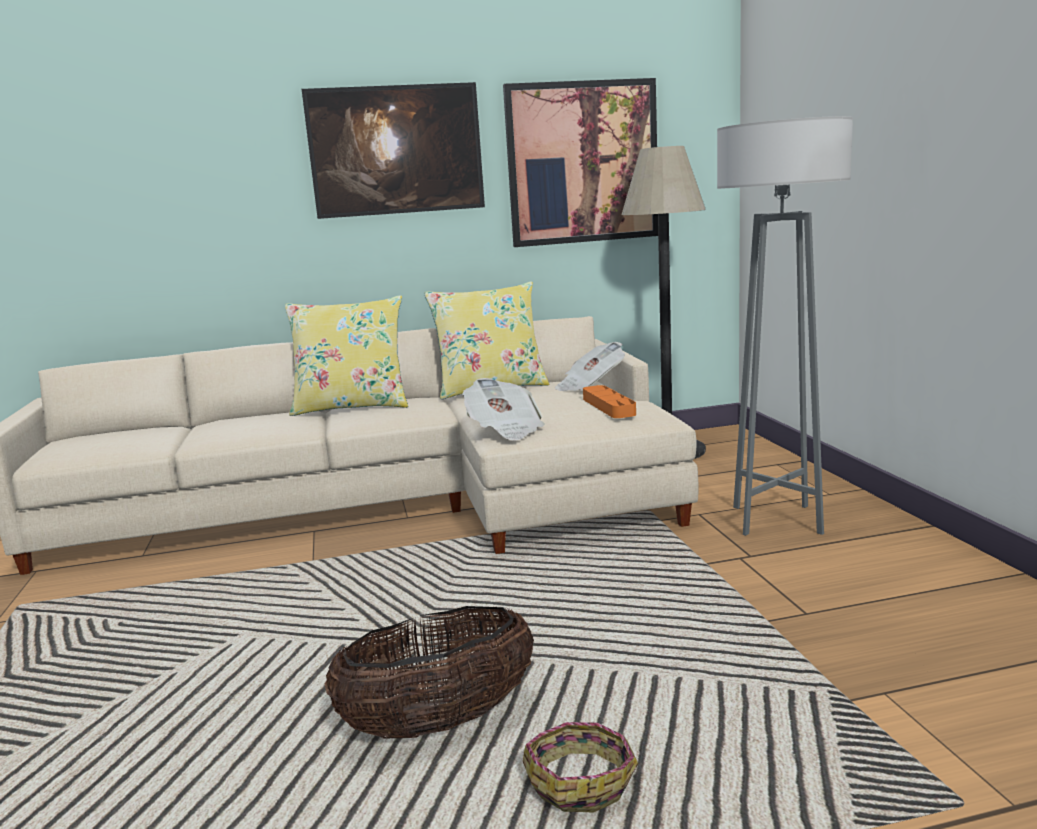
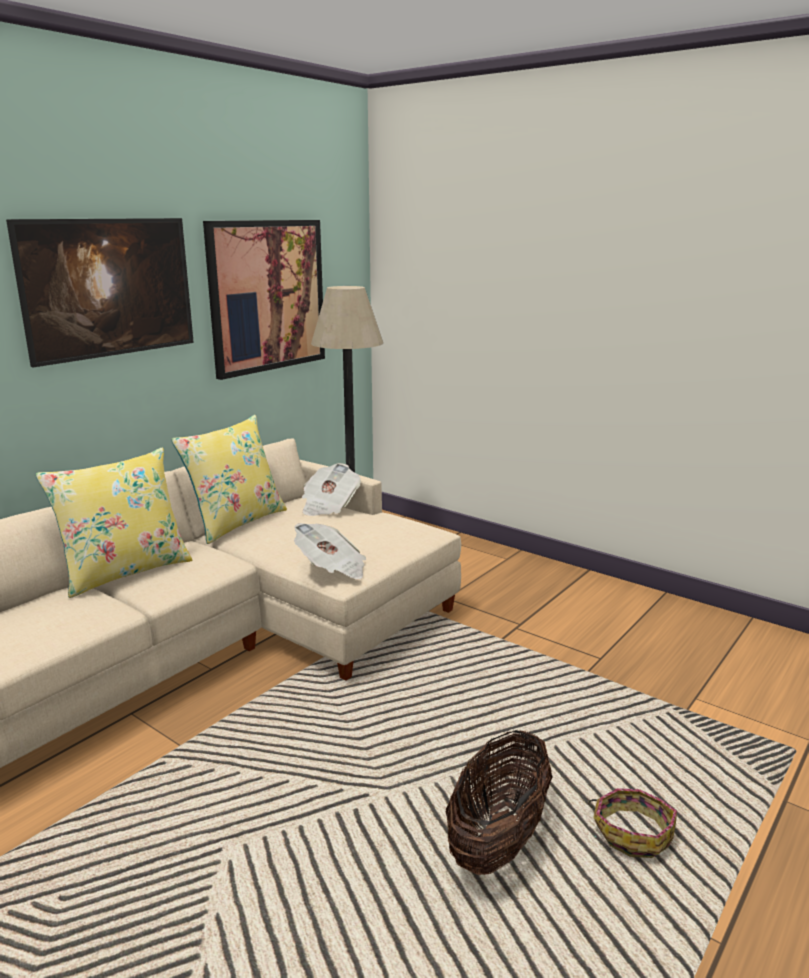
camera: 40 degrees left, 5 degrees up
(608, 406) = (382, 527): orange tray -> none
(776, 520) = (500, 589): grey floor lamp -> none

